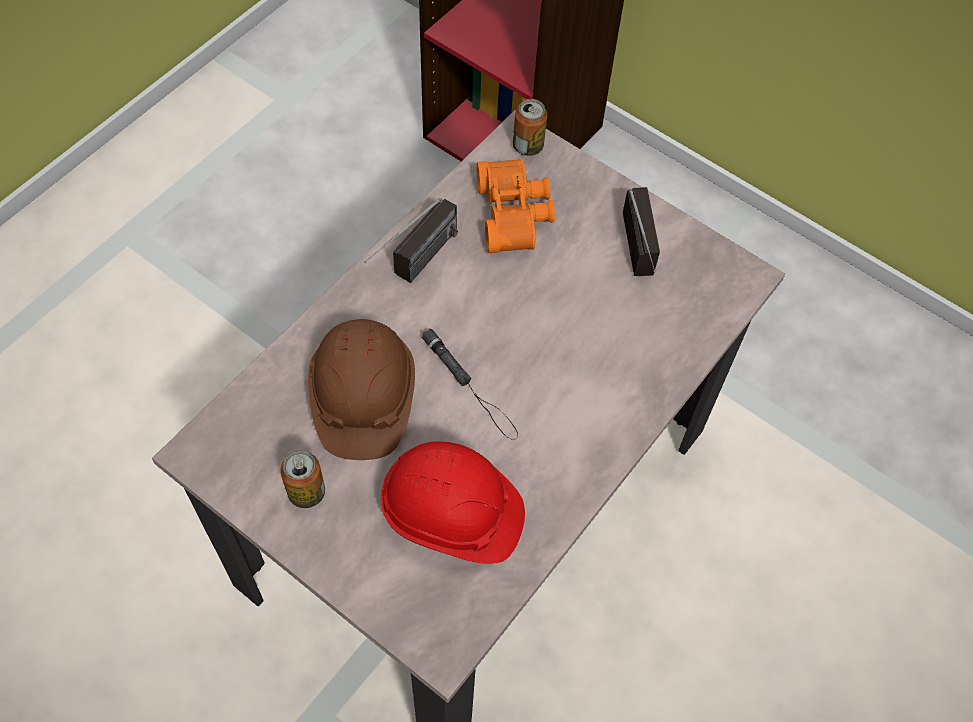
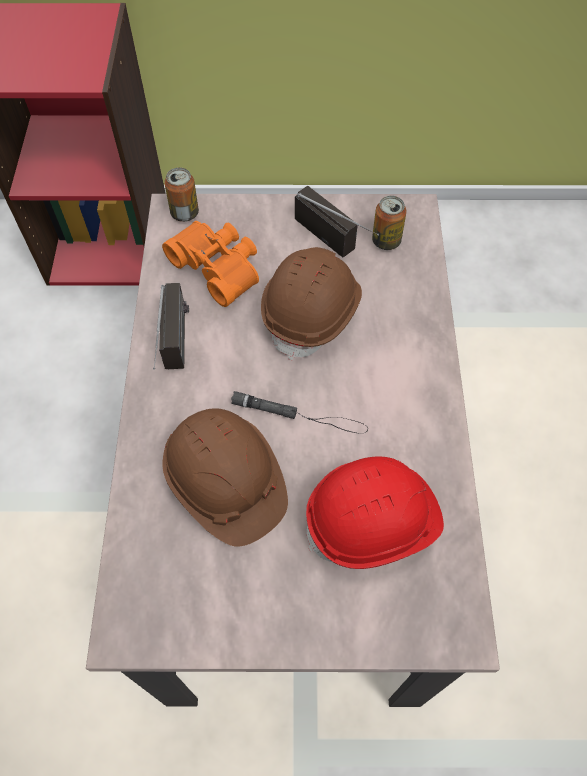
camera: 35 degrees left, 0 degrees up
(306, 492) = (246, 593): can -> can (386, 241)
(561, 308) = (313, 313): none -> brown hard hat

